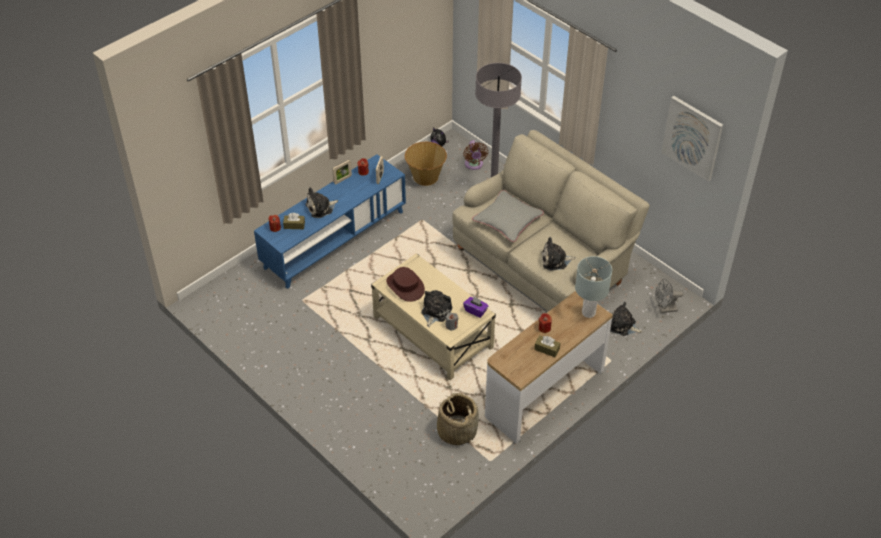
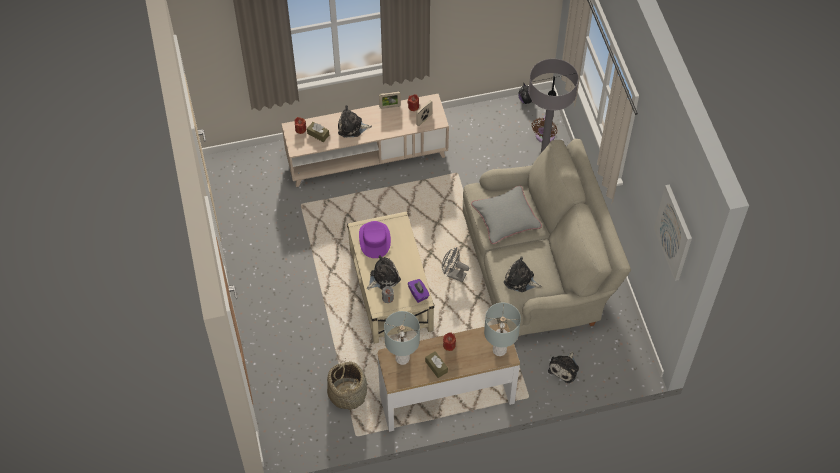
camera: 30 degrees right, 10 degrees up
(334, 239) = (366, 157): blue tv stand -> beige tv stand
(405, 286) = (374, 240): brown hat -> purple hat
(425, 177) = (490, 130): basket -> none
(513, 356) = (402, 358): none -> grey table lamp
(622, 325) = (564, 368): plush toy -> plush toy turned 120 degrees counterclockwise
(664, 309) = (616, 371): grey fan -> grey fan (453, 274)

